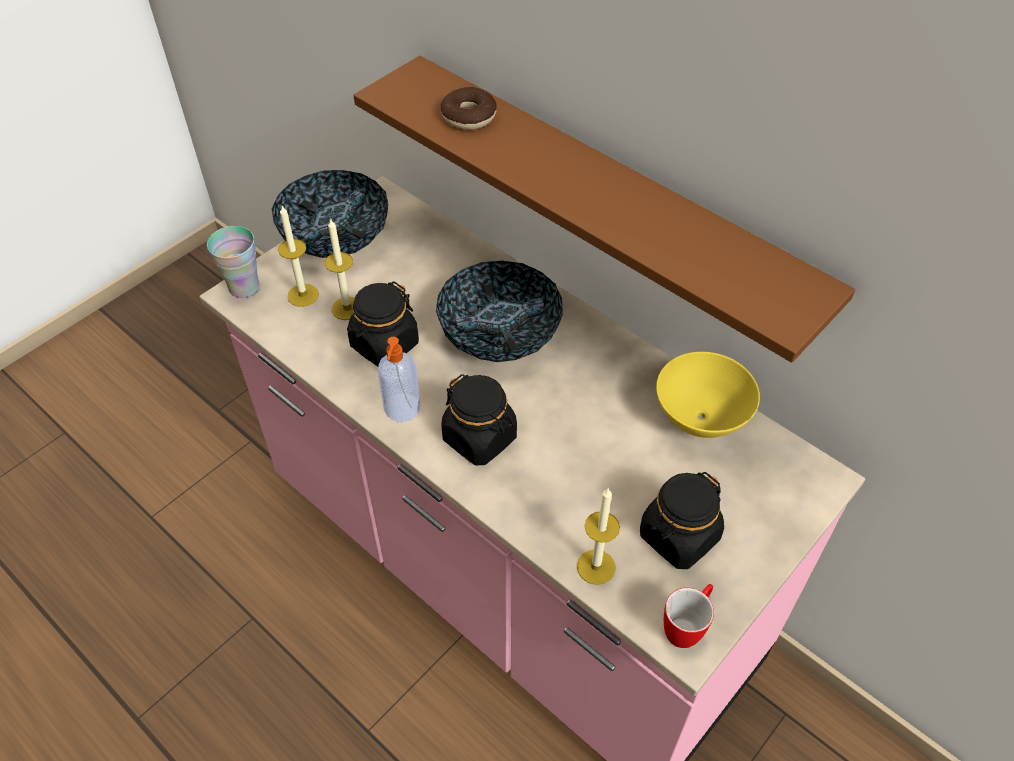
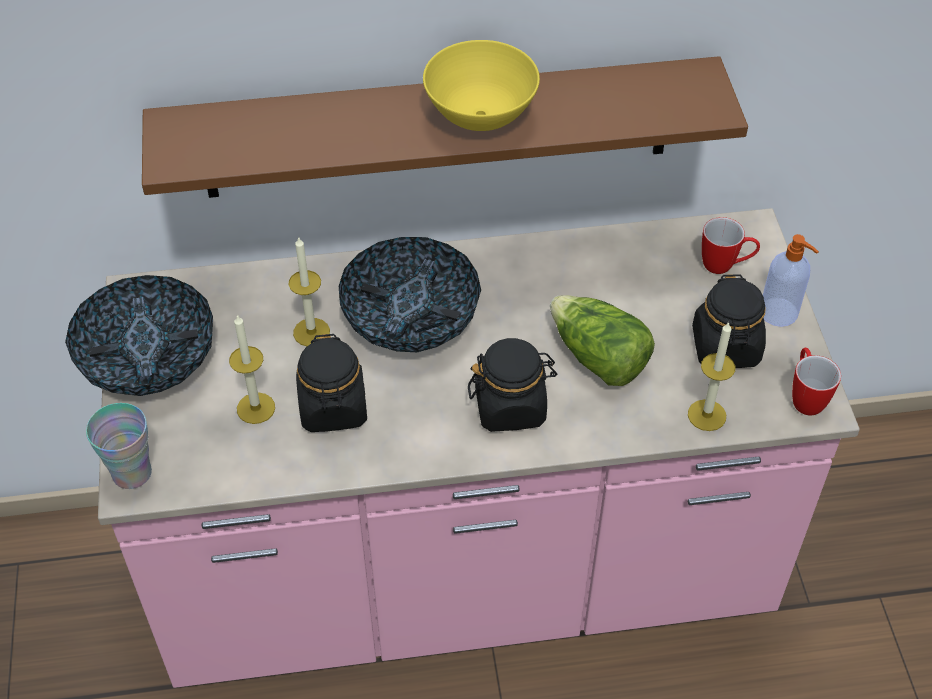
camera: 50 degrees left, 0 degrees up
(303, 295) = (198, 432): candle -> candle (311, 332)
(402, 409) = (422, 441): soap dispenser -> soap dispenser (779, 313)
(468, 116) = (276, 130): donut -> none
(579, 460) = (598, 358): none -> lettuce
(700, 418) = (631, 256): yellow bowl -> yellow bowl (480, 117)
(763, 484) = (725, 266): none -> mug

